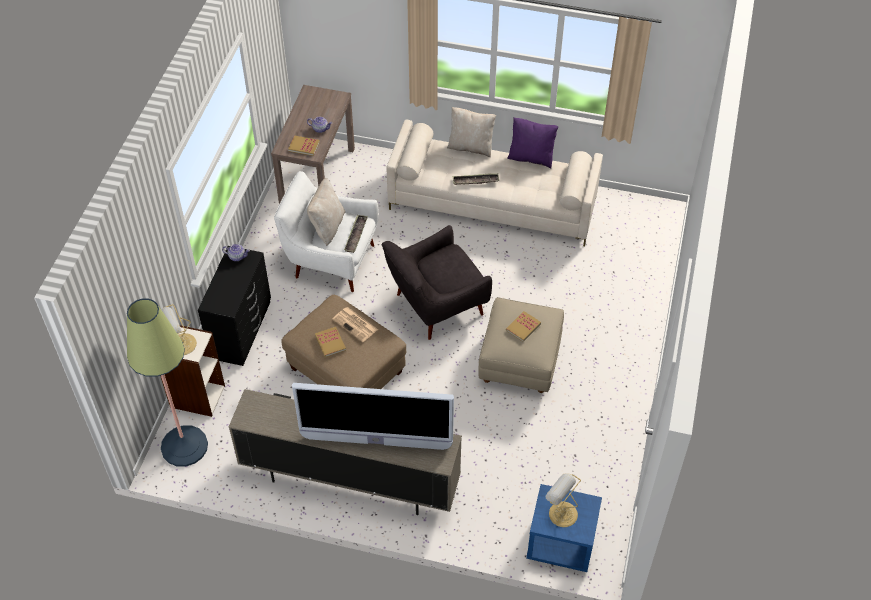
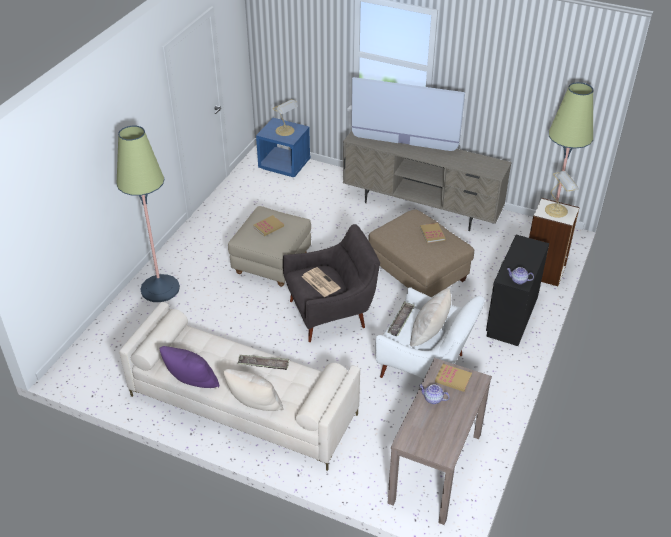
camera: 170 degrees left, 10 degrees down
(355, 325) = (409, 244): newspaper -> newspaper (320, 282)
(629, 310) = (160, 289): none -> floor lamp

